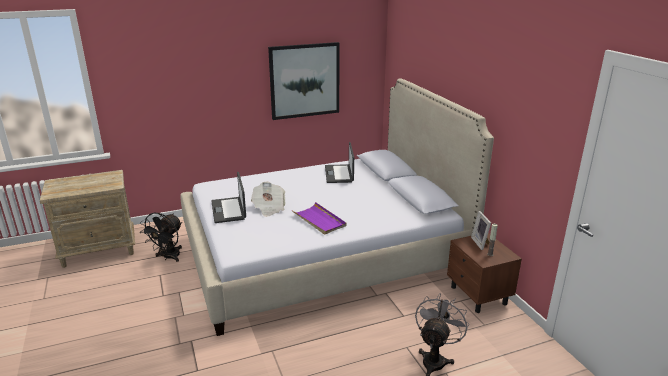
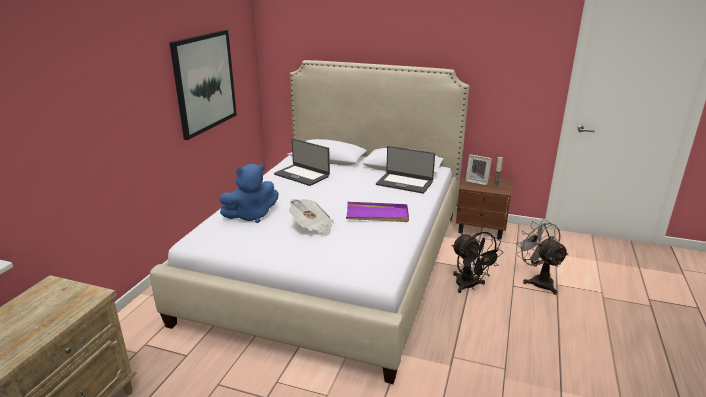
camera: 50 degrees left, 0 degrees up
(168, 257) = (189, 362): black fan -> black fan (469, 286)
(229, 210) = (281, 248): laptop -> laptop (404, 183)
(256, 185) = (251, 216): none -> blue plush toy

